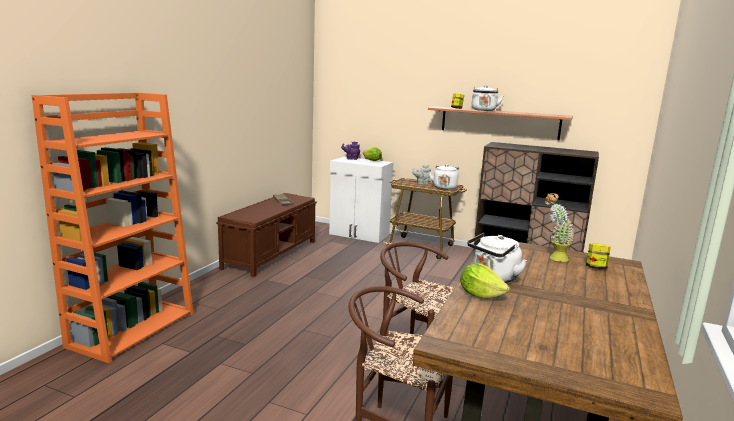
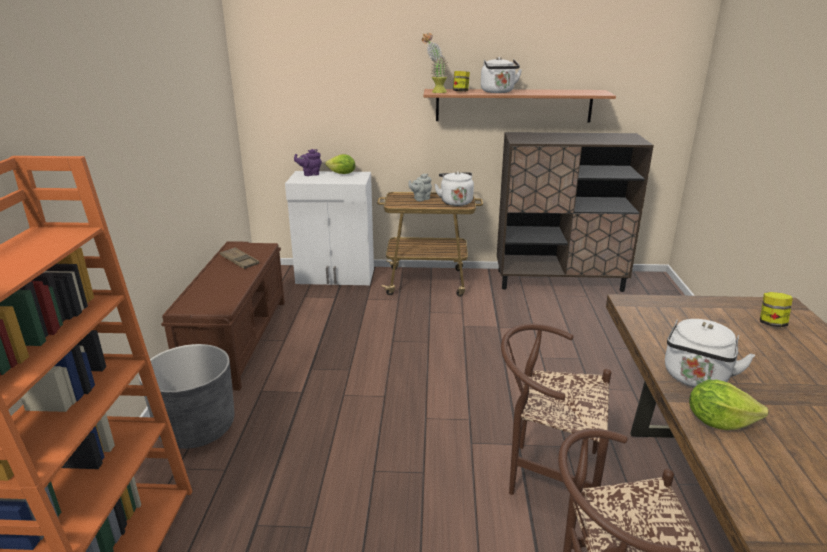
camera: 20 degrees left, 10 degrees up
(216, 288) = (197, 428): none -> grey planter
(553, 257) = (713, 316): potted plant -> potted plant (435, 92)

